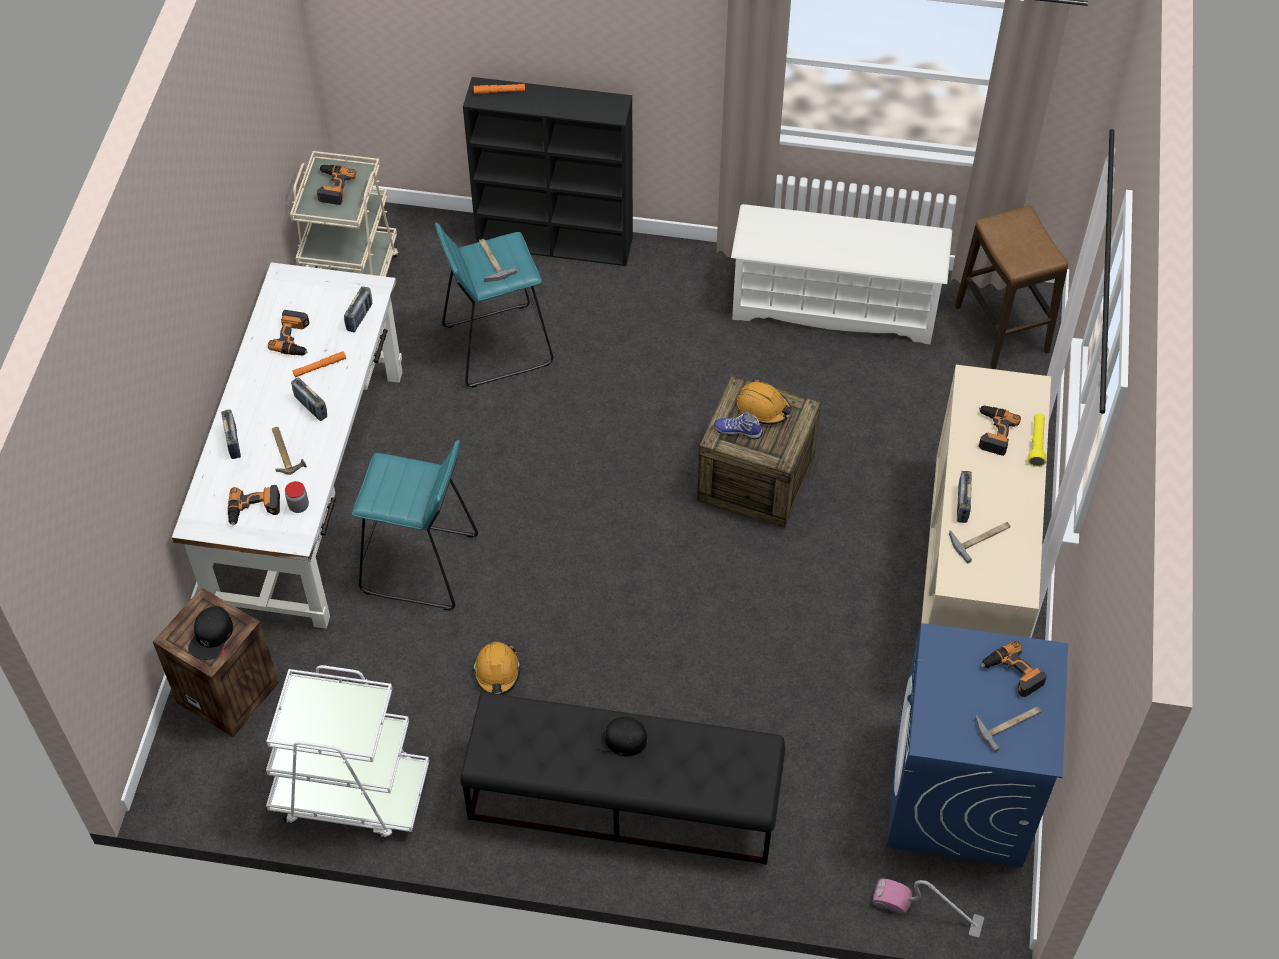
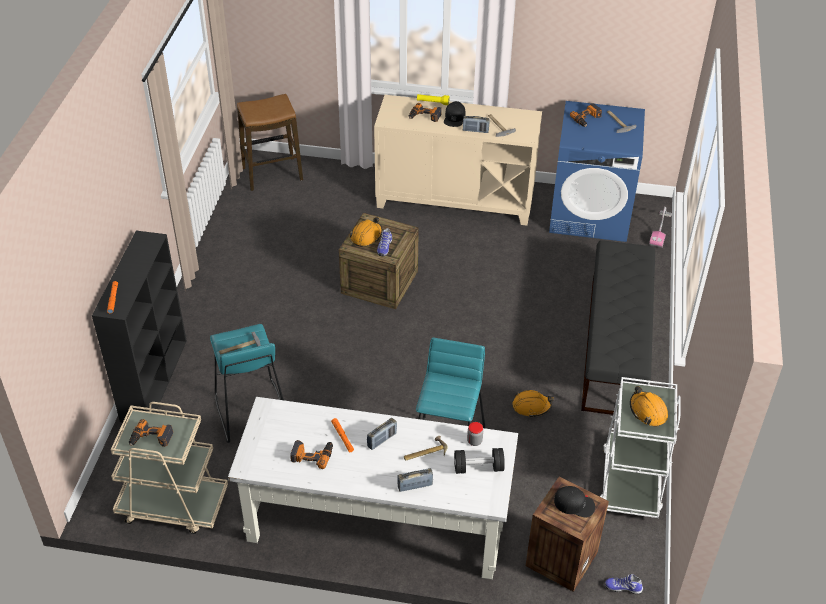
camera: 90 degrees left, 10 degrees down
(174, 763) = (623, 587): none -> shoe
(254, 509) = (478, 467): power drill -> black dumbbell
(330, 717) = (648, 411): none -> orange hard hat
(359, 317) = (294, 415): radio -> none
(619, 738) = (613, 304): black cap -> black cap (454, 117)
(834, 306) = (242, 241): white shoe rack -> none

